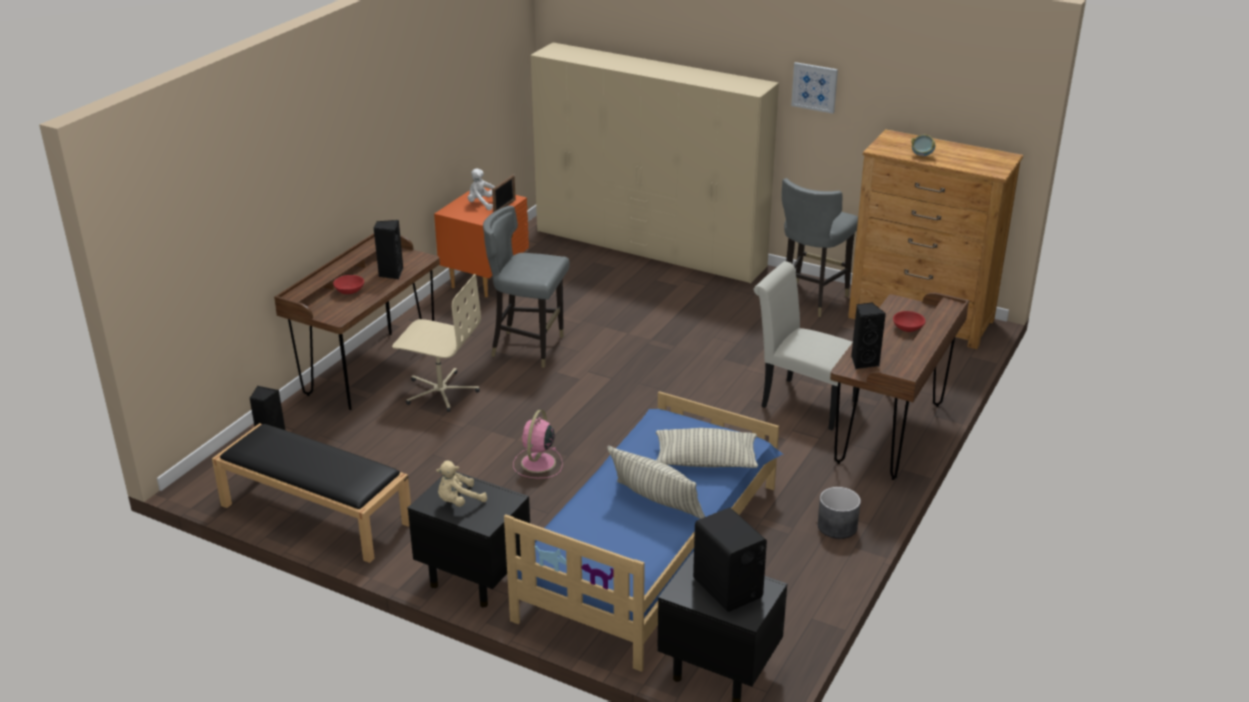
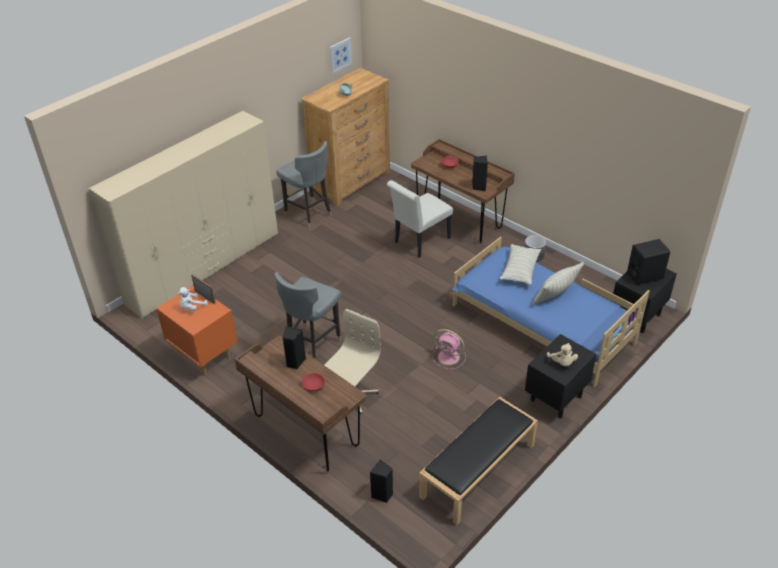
camera: 75 degrees left, 10 degrees up
(814, 87) = (260, 100): picture -> picture (340, 55)

